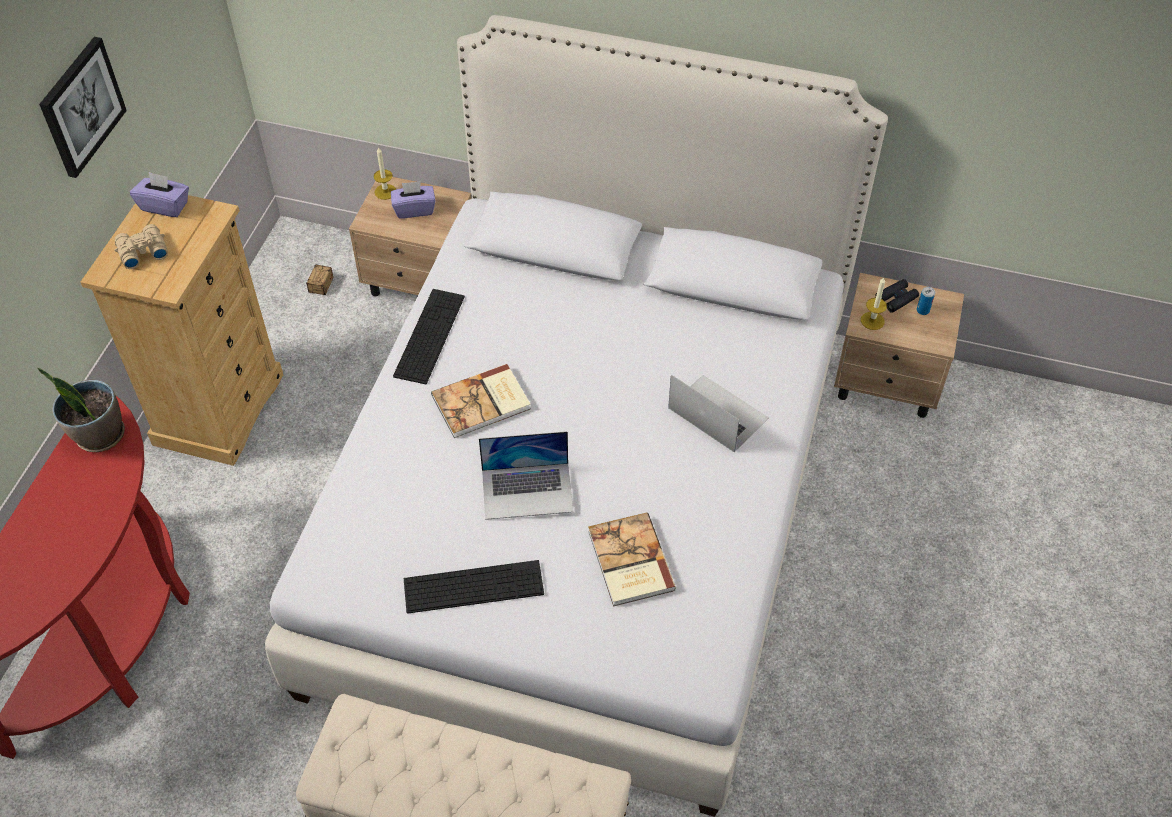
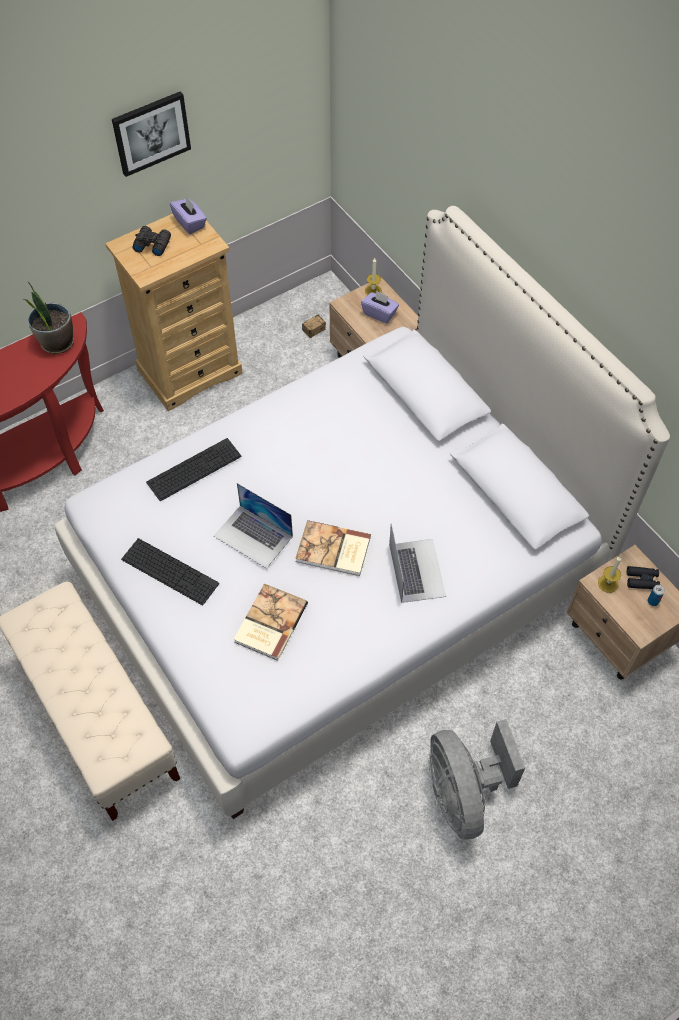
camera: 40 degrees right, 5 degrees up
(141, 251) = (152, 244): beige binoculars -> black binoculars
(429, 336) = (292, 401): keyboard -> keyboard (194, 469)
(482, 403) = (281, 464): book -> book (333, 550)
(896, 618) = (463, 793): none -> grey fan

